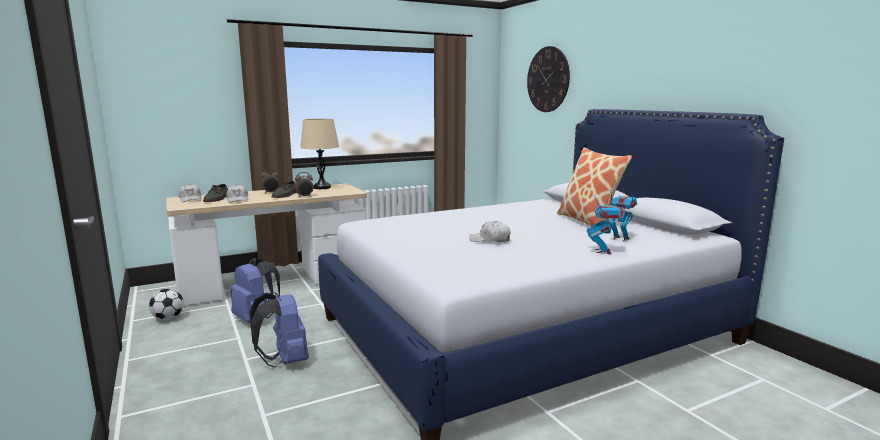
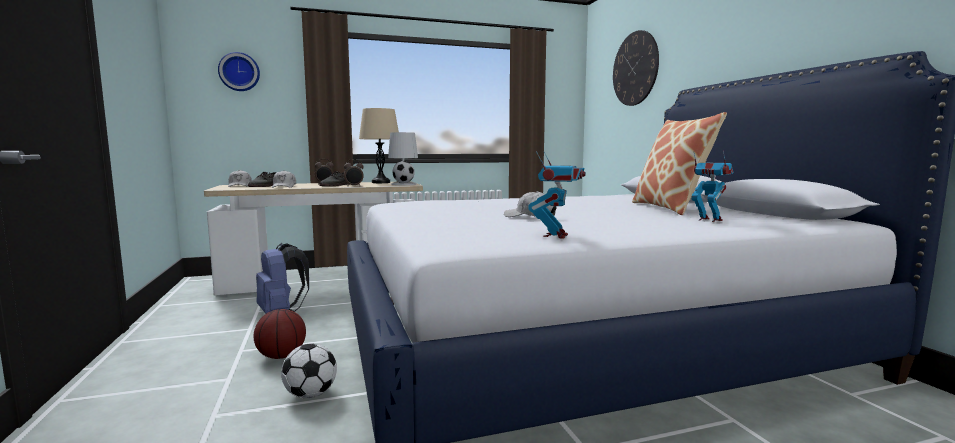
camera: 10 degrees right, 5 degrees down
(168, 318) = (195, 306): football -> football (310, 394)
(176, 84) = (239, 72): none -> wall clock
(284, 361) = (281, 356): blue backpack -> basketball
(347, 191) = (404, 184): none -> white table lamp
(603, 251) = (680, 228): toy robot -> toy robot (556, 235)

